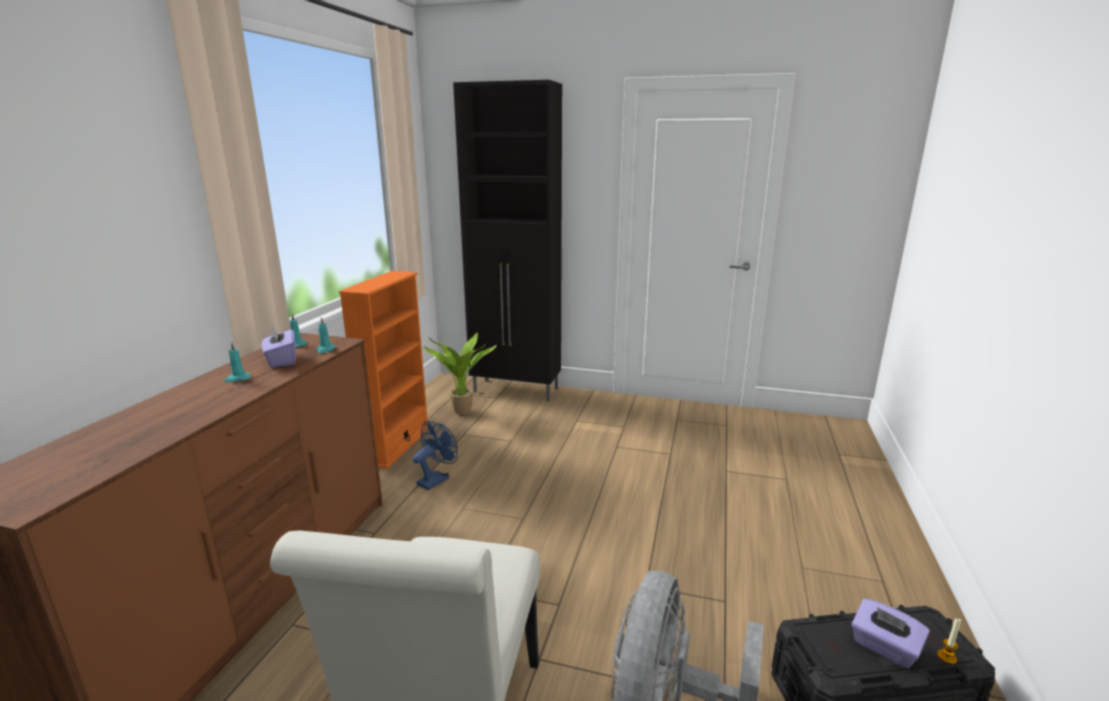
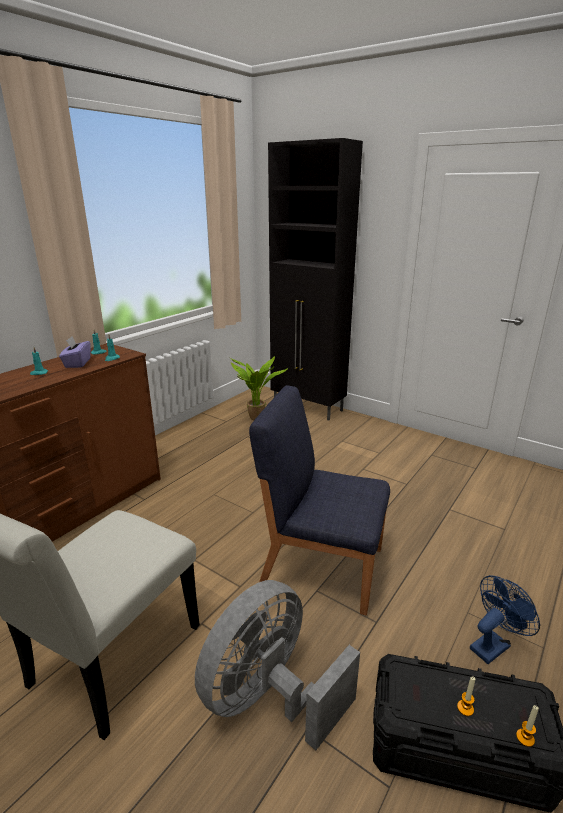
camera: 20 degrees right, 5 degrees up
(397, 445) = (195, 436): orange bookcase -> none
(436, 479) = (208, 468): blue fan -> blue fan (493, 644)
(634, 558) = (320, 565): none -> blue chair
(884, 648) = (465, 708): purple tissue box -> candle

